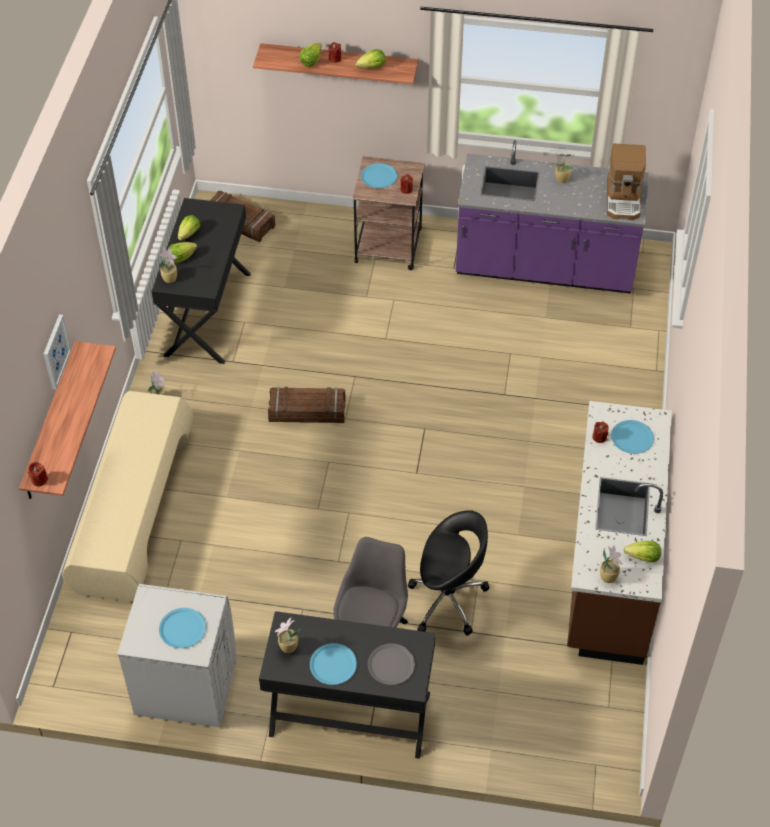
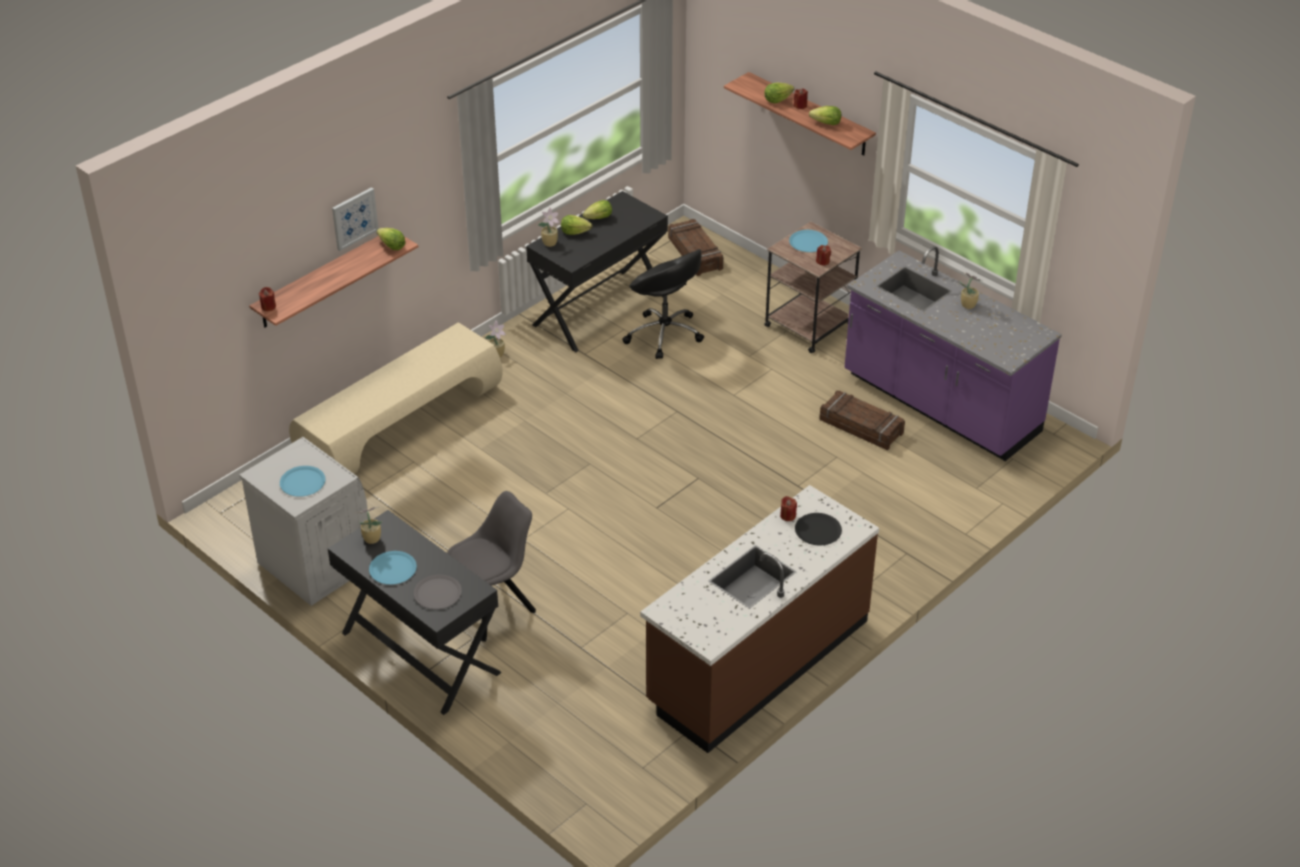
camera: 35 degrees right, 10 degrees down
(307, 410) = (610, 417): crate -> crate (861, 426)
(449, 600) = (587, 615): black office chair -> black office chair (665, 335)
(608, 576) = (681, 620): potted plant -> none
(624, 199) = (1012, 345): coffee machine -> none
(632, 437) = (818, 530): blue plate -> black plate
(643, 557) = (728, 623): lettuce -> lettuce (392, 246)

